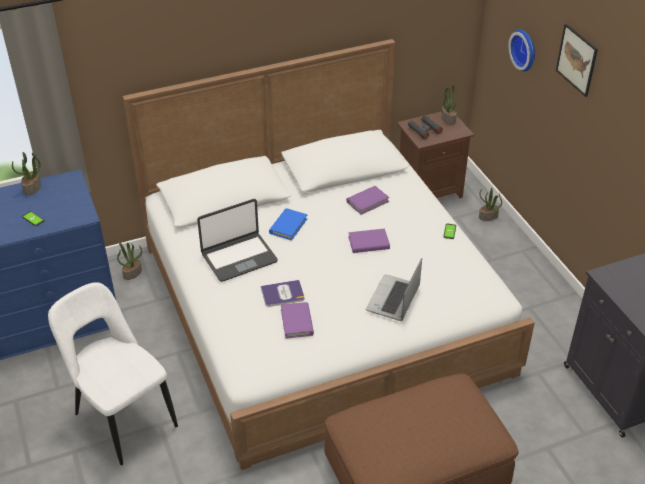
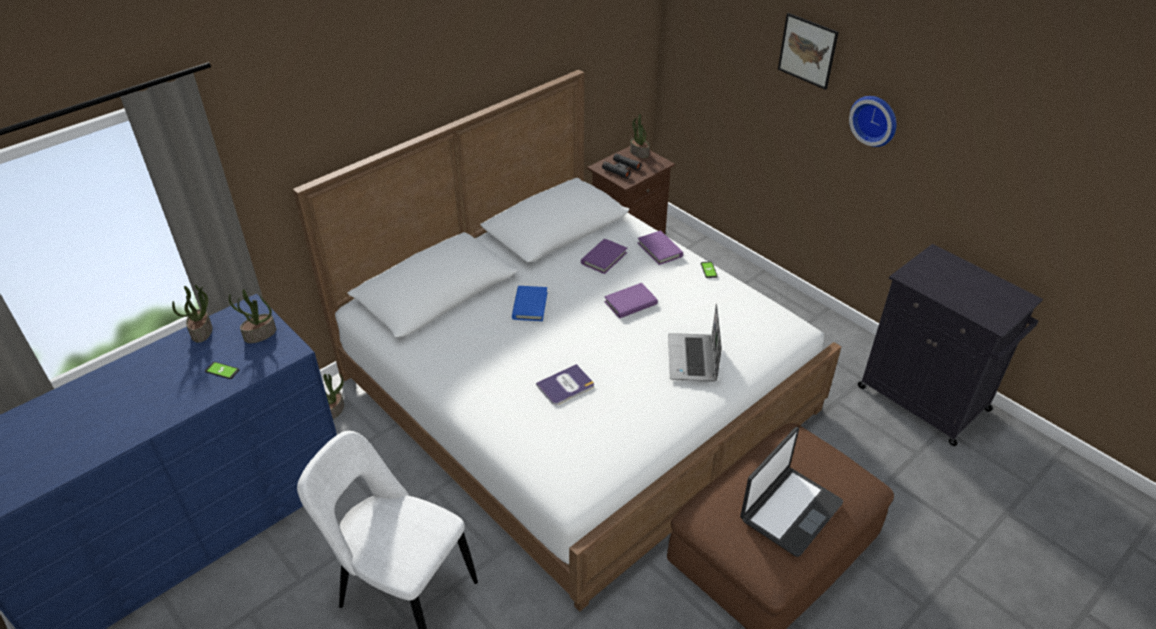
camera: 20 degrees left, 0 degrees up
(238, 257) = (491, 356): laptop -> laptop (790, 511)
(297, 322) = (599, 414): purple book -> purple book (660, 250)
(488, 217) = (701, 251): potted plant -> potted plant (260, 335)
(525, 49) = (728, 55): wall clock -> wall clock (875, 119)

